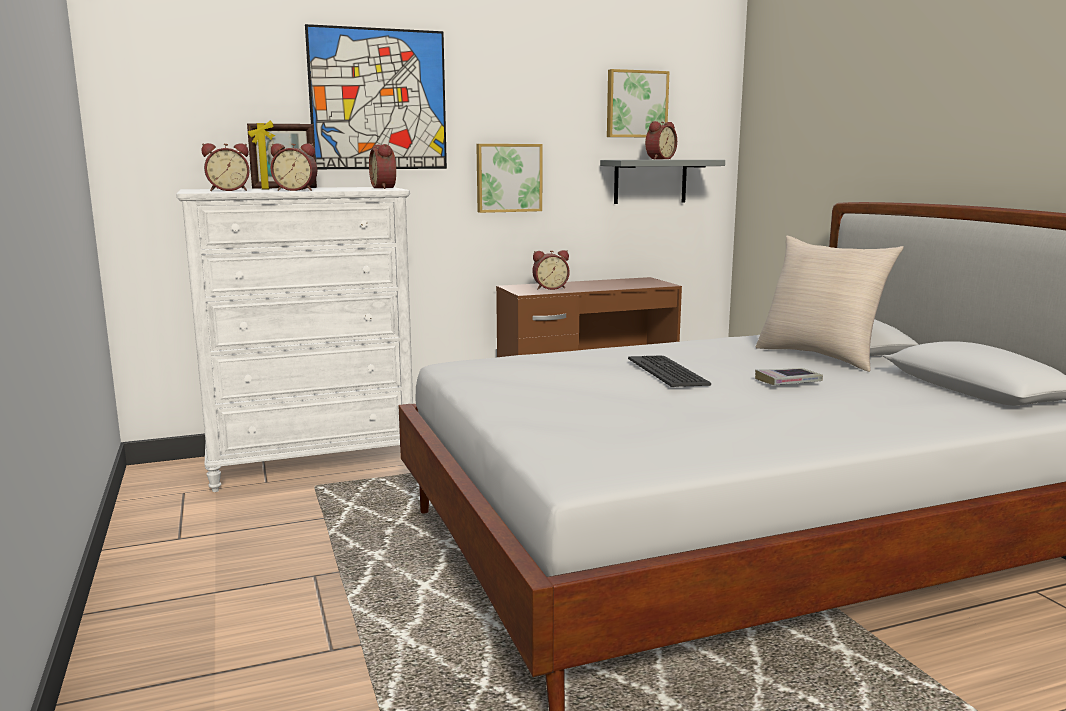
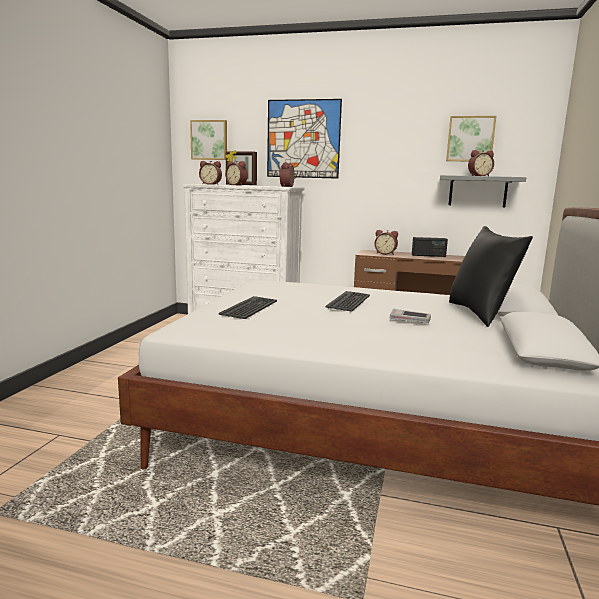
camera: 35 degrees right, 0 degrees up
(508, 178) = (376, 185): picture -> picture (209, 140)
(577, 412) = (250, 308): none -> keyboard
(607, 283) = (428, 255): none -> radio
(820, 356) = (480, 313): beige pillow -> black pillow

